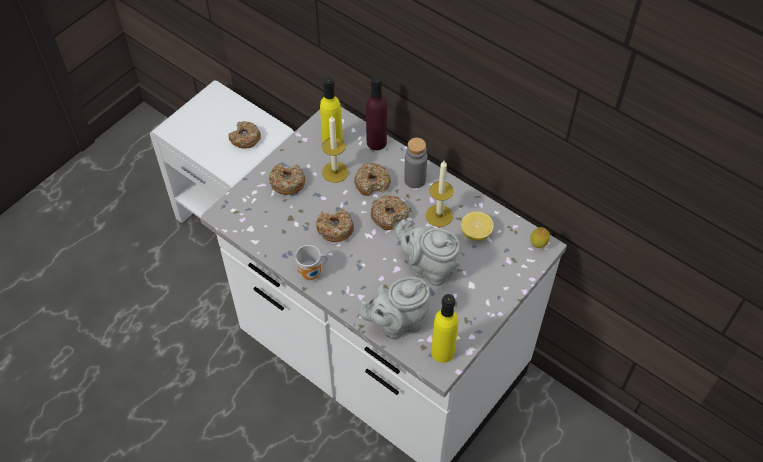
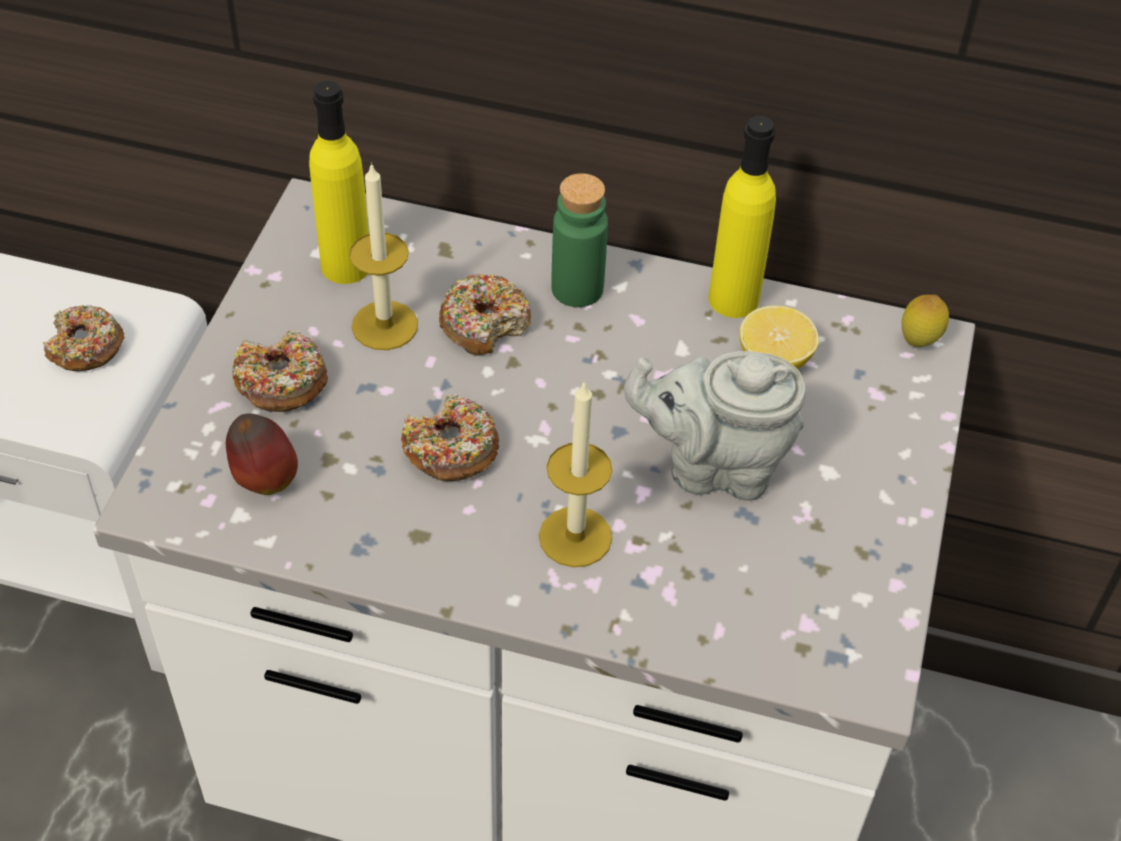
camera: 25 degrees left, 5 degrees down
(264, 218) = (264, 480): none -> apple
(312, 273) = (448, 569): mug -> none
(376, 142) = (447, 235): purple bottle -> none
(389, 216) = (561, 382): donut -> none
(397, 323) = (713, 613): grey teapot -> none
(415, 180) = (577, 288): grey bottle -> green bottle
(439, 215) = (673, 347): candle -> candle (575, 537)
(442, 352) = (852, 643): yellow bottle -> yellow bottle (733, 299)

